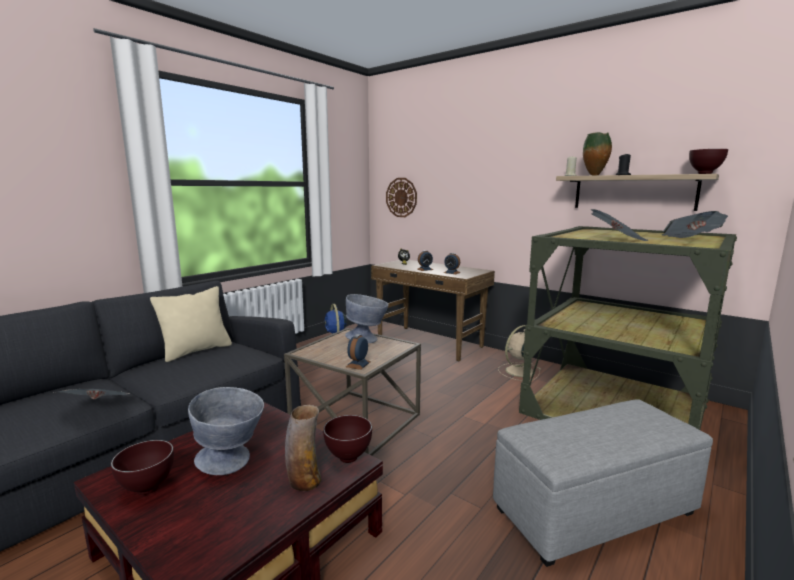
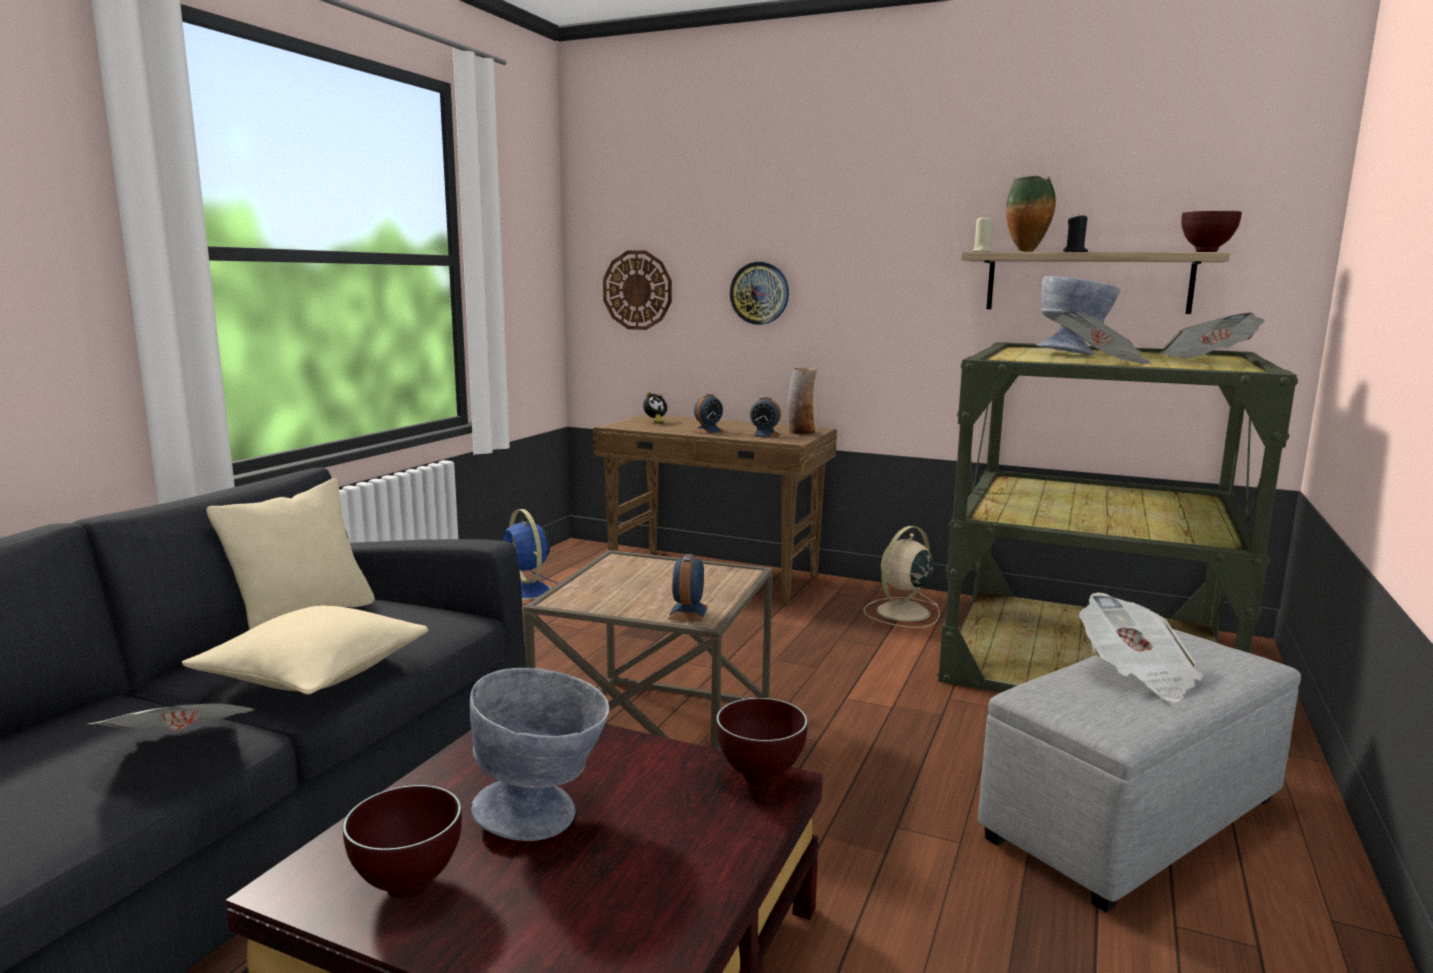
camera: 15 degrees left, 0 degrees up
(179, 377) = (314, 673): none -> beige pillow
(304, 481) = (709, 826): vase -> vase (801, 432)
(367, 339) = (667, 568): grey bowl -> grey bowl (1073, 354)
(458, 199) = (759, 293): none -> wall clock
(594, 427) = (1136, 675): none -> newspaper

